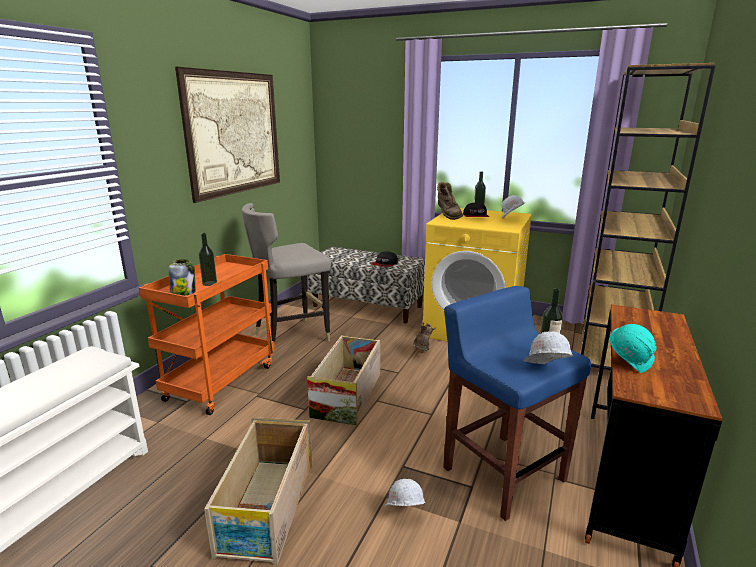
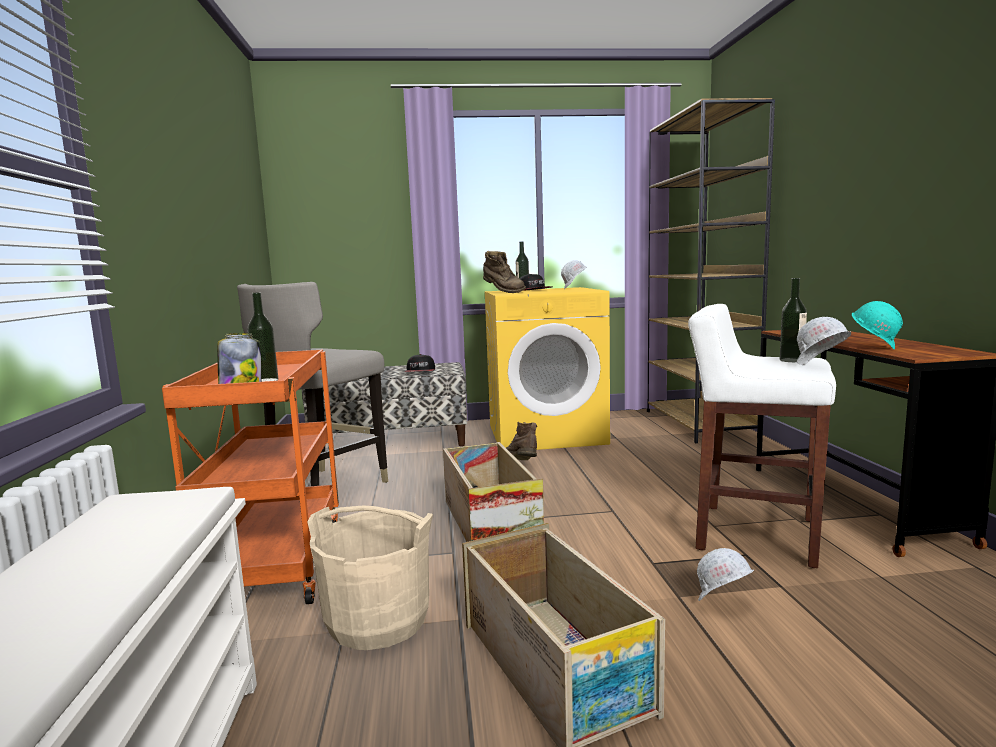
camera: 30 degrees left, 10 degrees down
(224, 439) = (377, 621): none -> beige bucket
(234, 133) = (203, 180): picture -> none
(502, 473) = (754, 534): blue stool -> white stool

